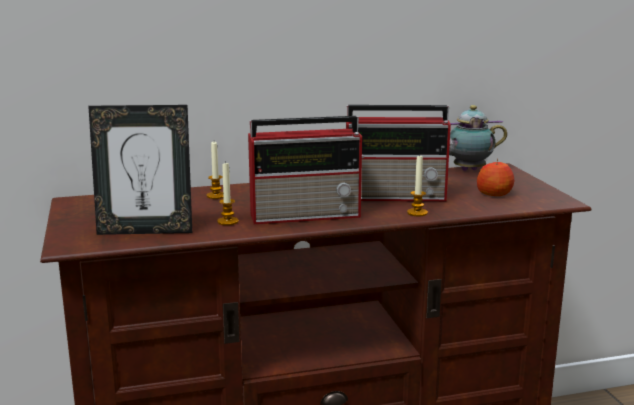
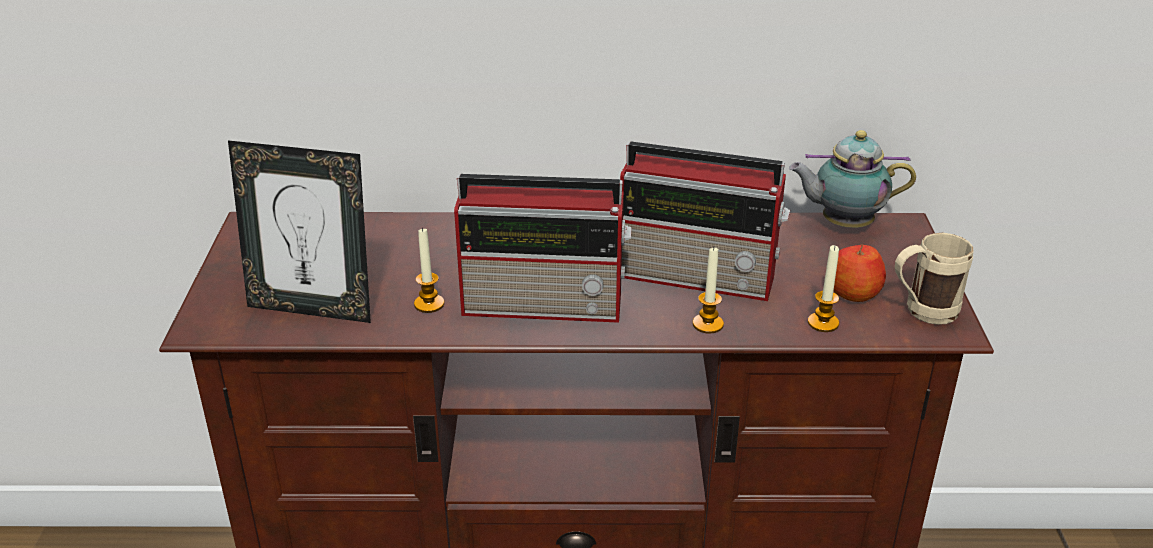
camera: 15 degrees right, 15 degrees up
(216, 196) = (442, 239): candle -> candle (823, 323)
(539, 197) = (921, 313): none -> beige mug

